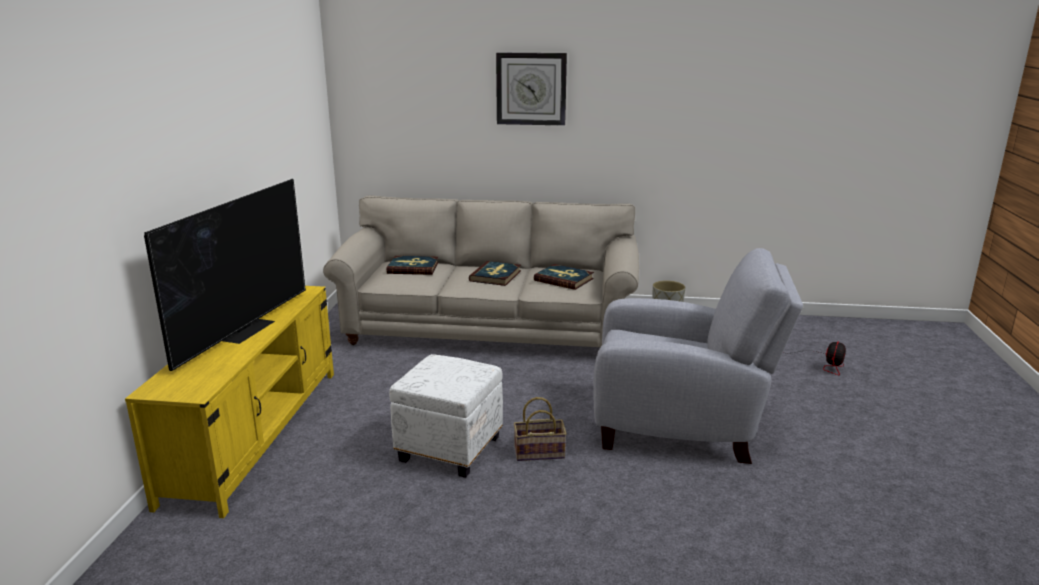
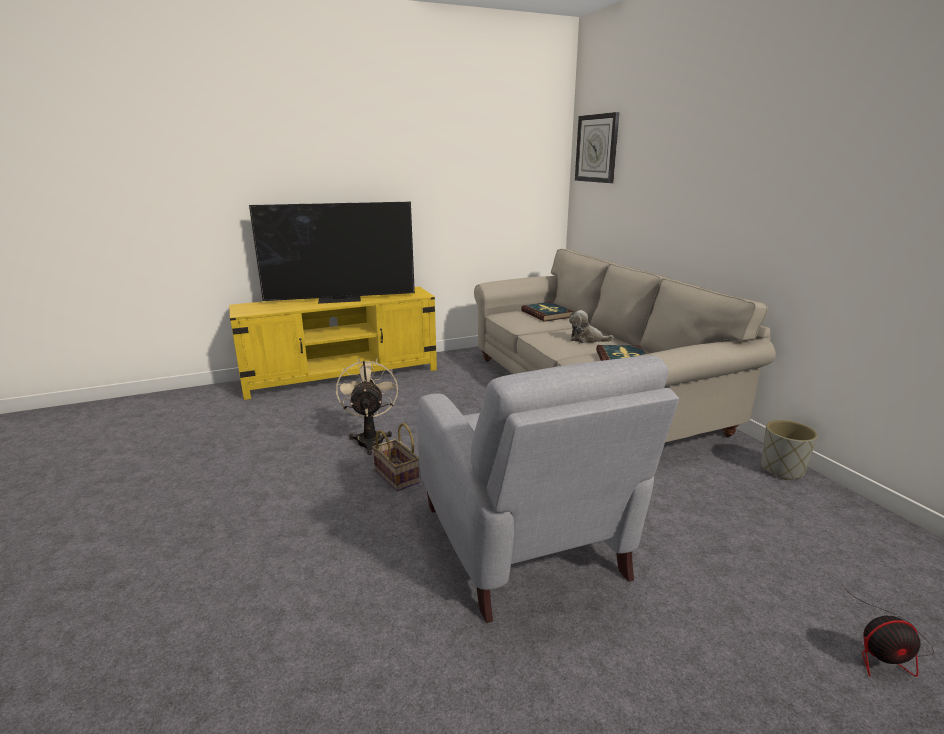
camera: 60 degrees right, 0 degrees up
(450, 449) = (370, 438): white ottoman -> beige fan
(496, 276) = (587, 339): book -> plush toy
(531, 89) = (704, 149): wall clock -> wall clock (597, 148)

